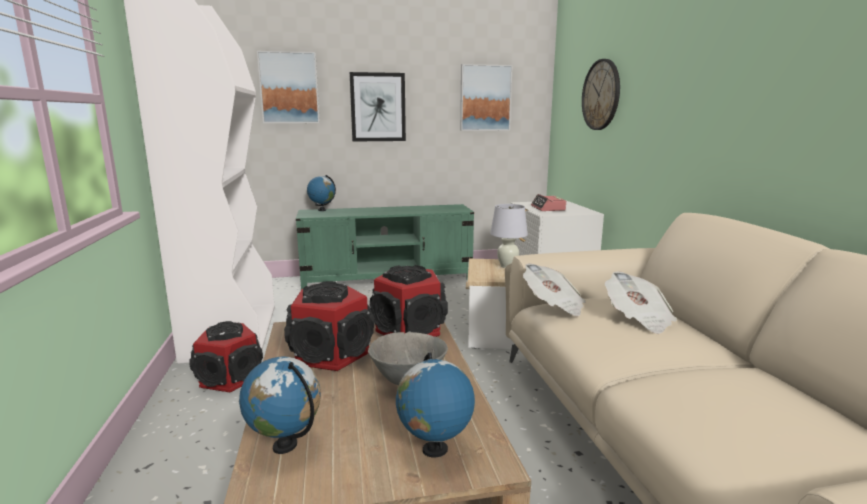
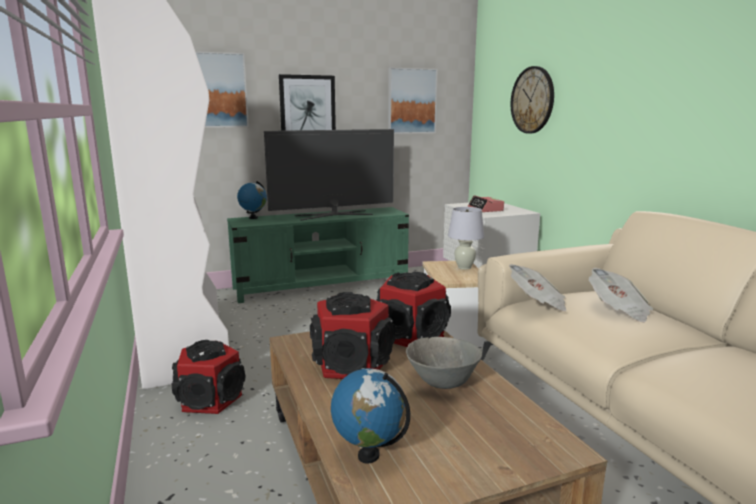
camera: 10 degrees left, 0 degrees up
(399, 210) = (334, 215): none -> television
(434, 450) = (508, 444): globe -> none

